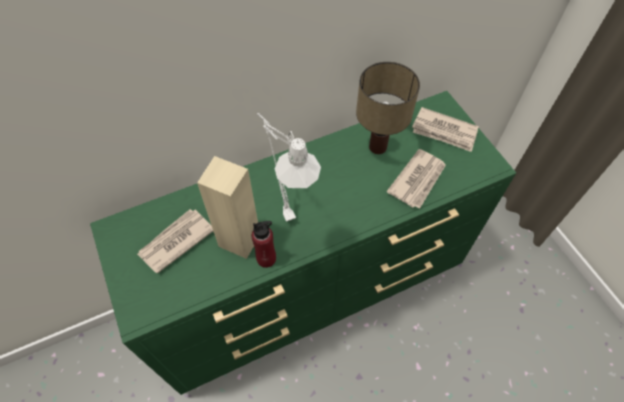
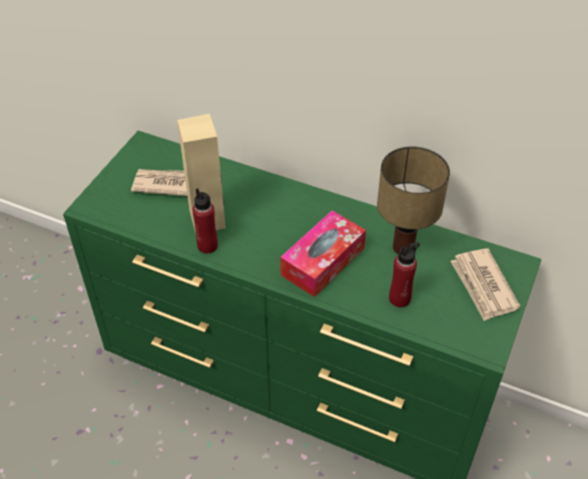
camera: 50 degrees right, 10 degrees down
(283, 208) = (266, 225): white table lamp -> none
(349, 198) = (323, 261): none -> tissue box
(418, 180) = (399, 298): newspaper -> red bottle

